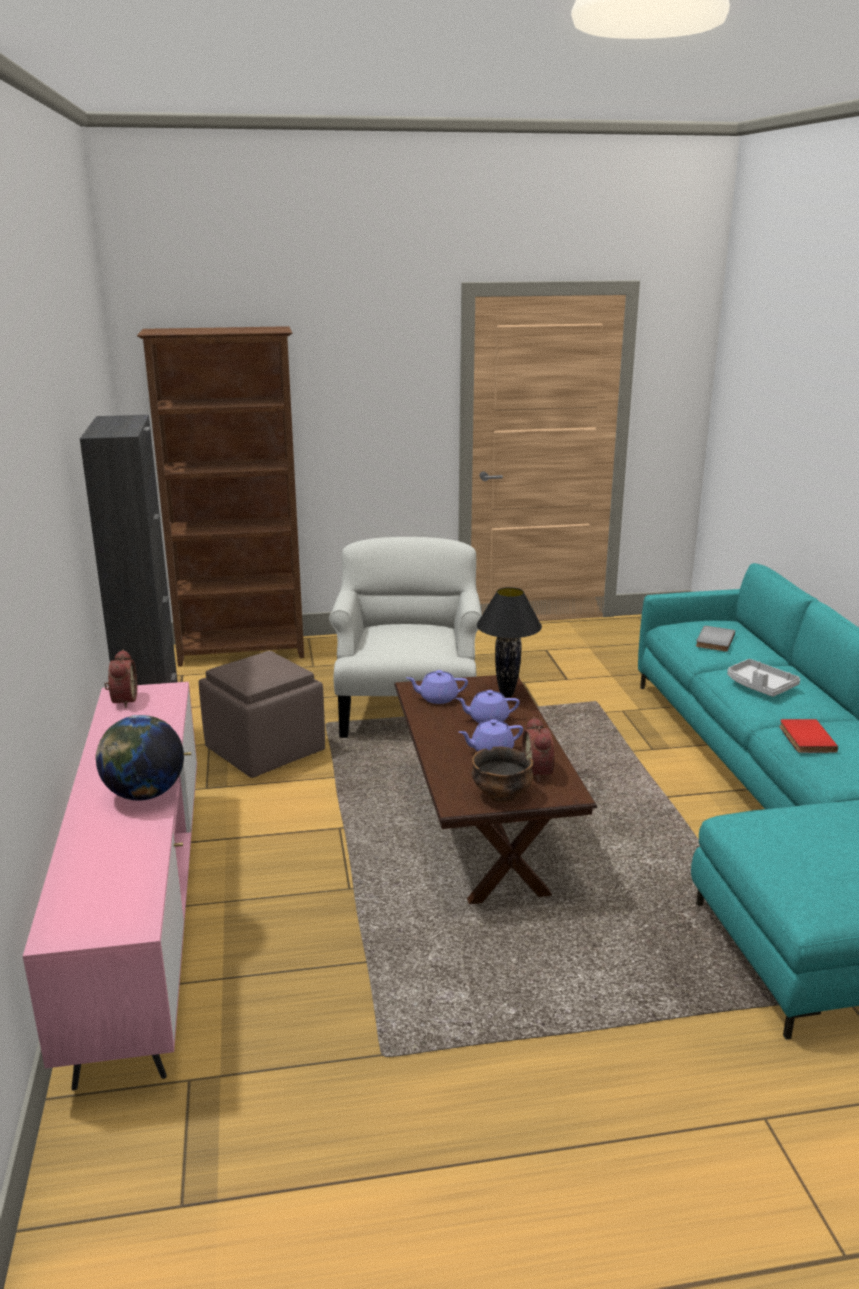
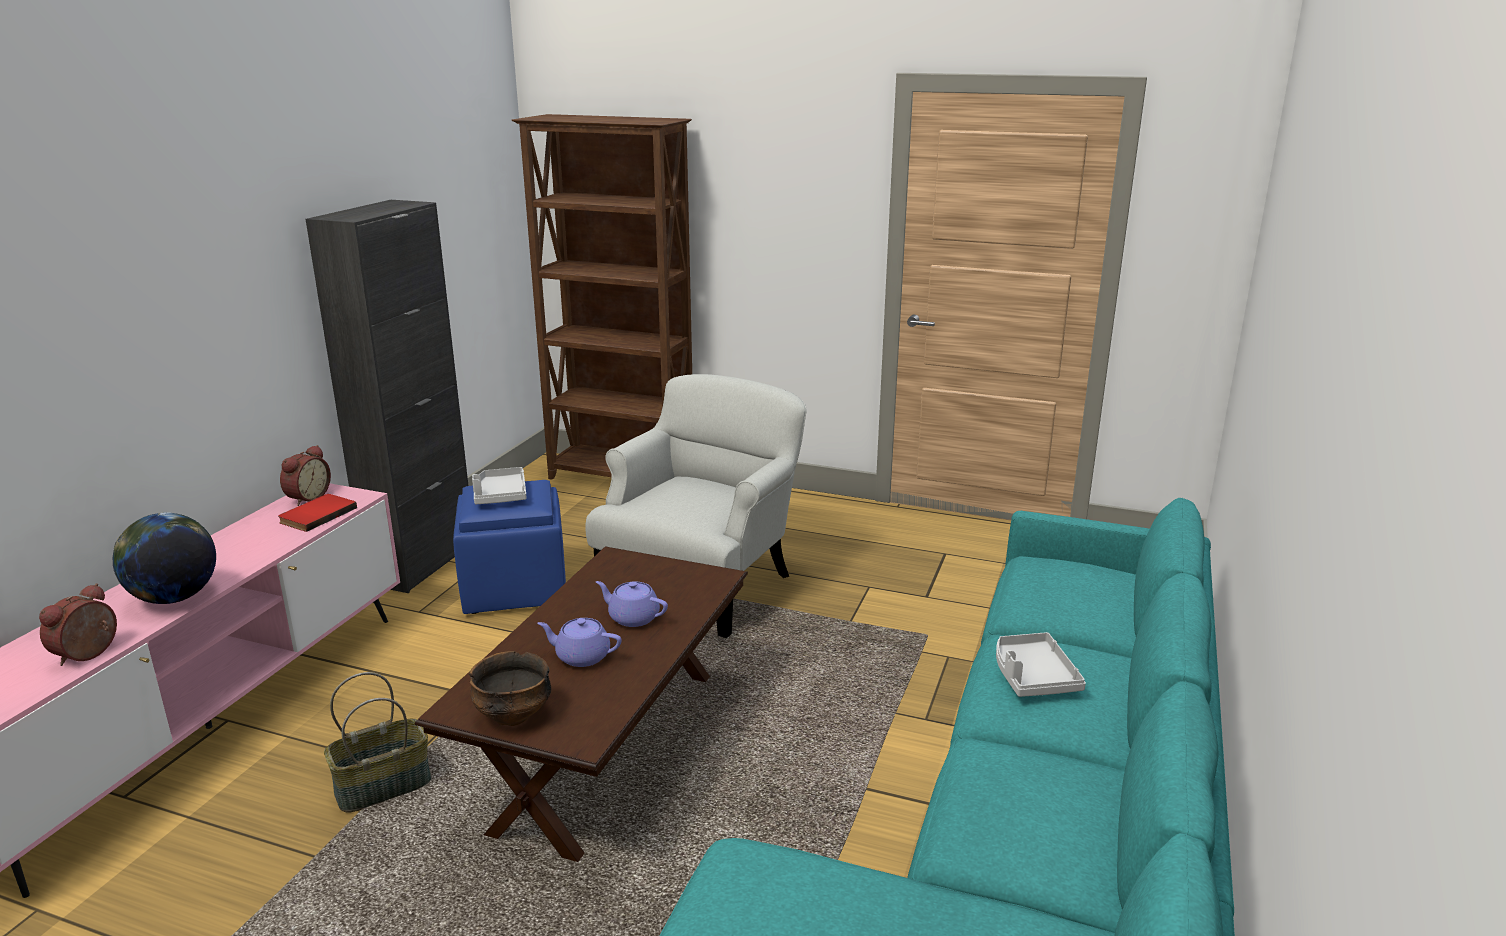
camera: 30 degrees right, 0 degrees up
(255, 668) = (500, 495): none -> grey tray
(265, 749) = (516, 587): brown ottoman -> blue ottoman
(352, 904) = (384, 785): none -> basket
(437, 698) = (618, 577): purple teapot -> none
(507, 695) = (696, 594): black table lamp -> none
(540, 771) = (593, 700): alarm clock -> alarm clock (89, 655)
(713, 640) = (1058, 594): grey book -> none
(804, 738) = (989, 772): red book -> red book (316, 515)

